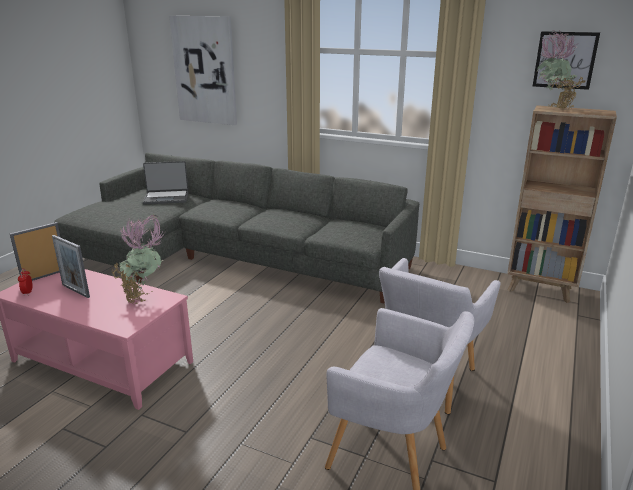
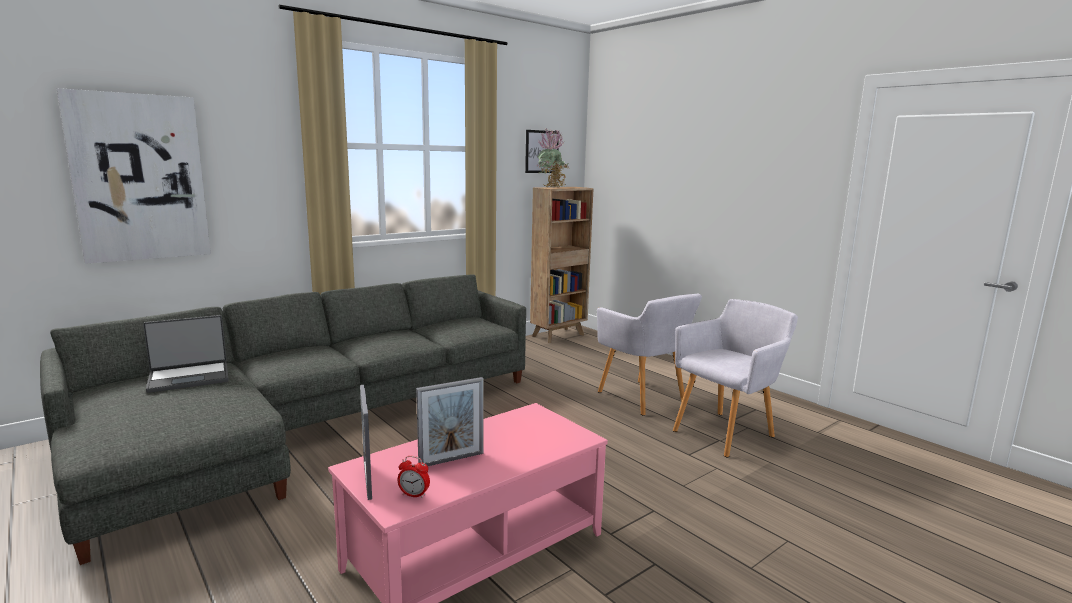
camera: 65 degrees left, 10 degrees down
(145, 297) = (518, 422): potted plant -> none
(166, 198) = (189, 378): laptop -> laptop turned 45 degrees clockwise

